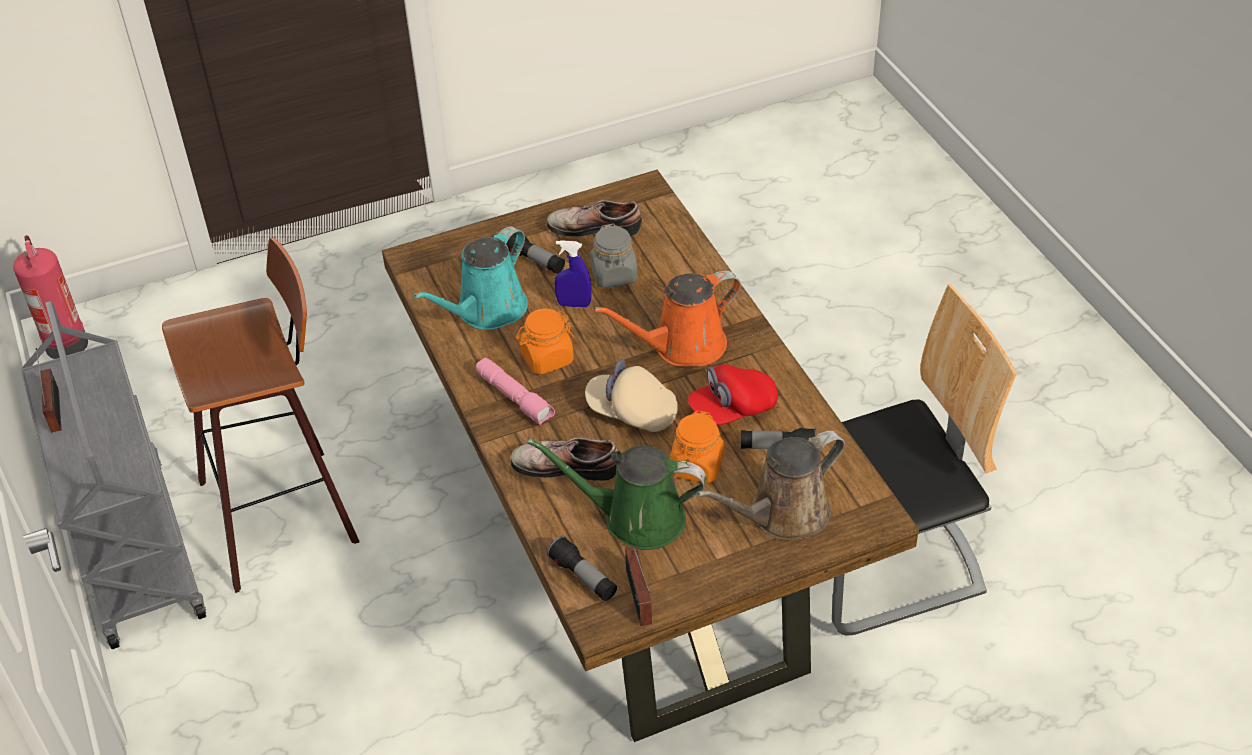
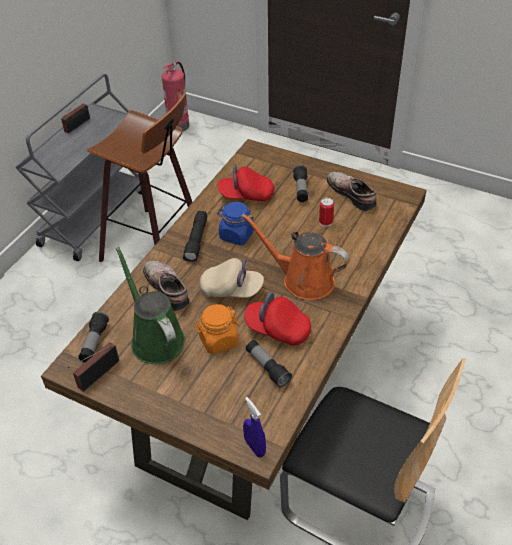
camera: 50 degrees right, 0 degrees up
(487, 311) = (246, 195): turquoise watering can -> red cap
(516, 398) = (197, 241): pink flashlight -> black flashlight
(547, 358) = (236, 235): orange jar -> blue jar
(574, 304) = (286, 221): blue spray bottle -> blue spray bottle (254, 447)
(614, 275) = (325, 222): grey jar -> can
(632, 412) = (231, 290): beige cap -> beige cap turned 120 degrees clockwise
(782, 515) = (216, 402): brown watering can -> none

